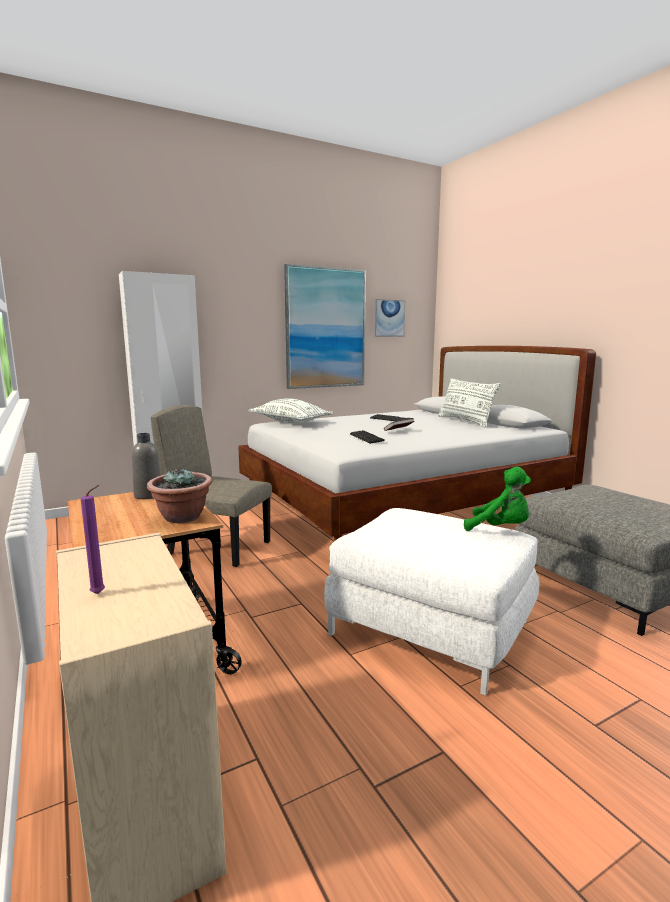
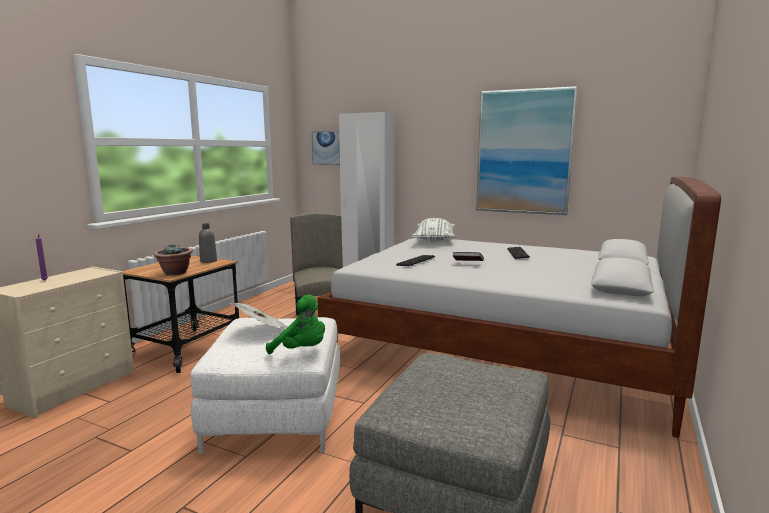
camera: 55 degrees right, 0 degrees up
(388, 318) = (612, 139): picture -> picture (327, 148)
(422, 533) = (263, 331): none -> newspaper
(465, 421) = (586, 272): white pillow -> none
(500, 529) = (302, 351): green plush toy -> green plush toy turned 60 degrees counterclockwise

